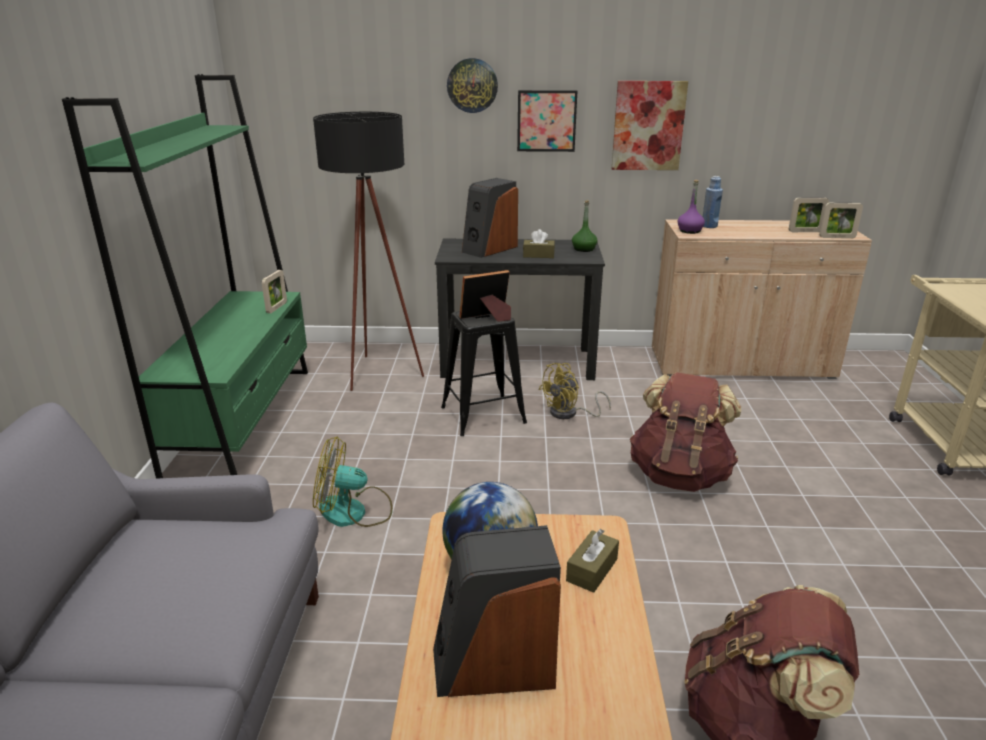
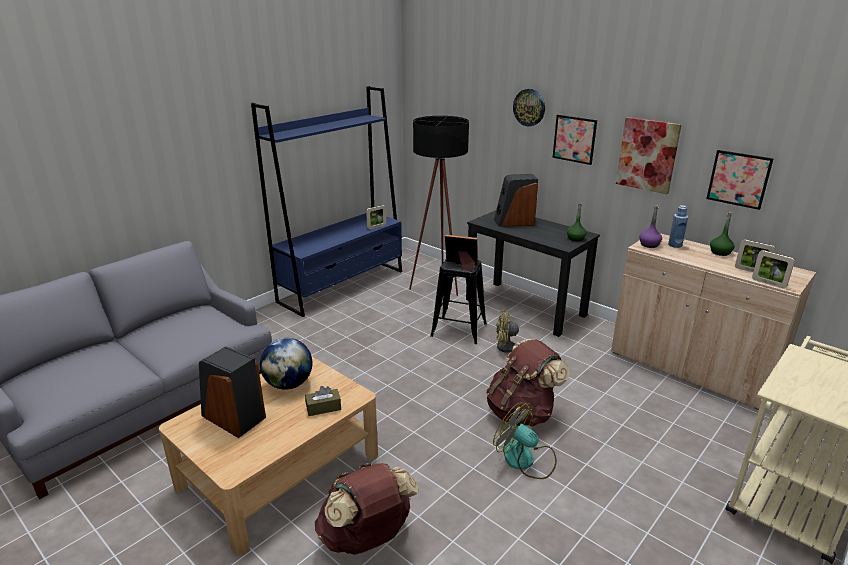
camera: 40 degrees right, 0 degrees up
(243, 420) = (342, 286): green bookcase -> blue bookcase
(354, 512) = (332, 350): fan -> fan (525, 460)
(538, 255) = (536, 234): brown tissue box -> none
(753, 223) = (720, 252): none -> green bottle
(756, 136) = (738, 179): none -> picture

